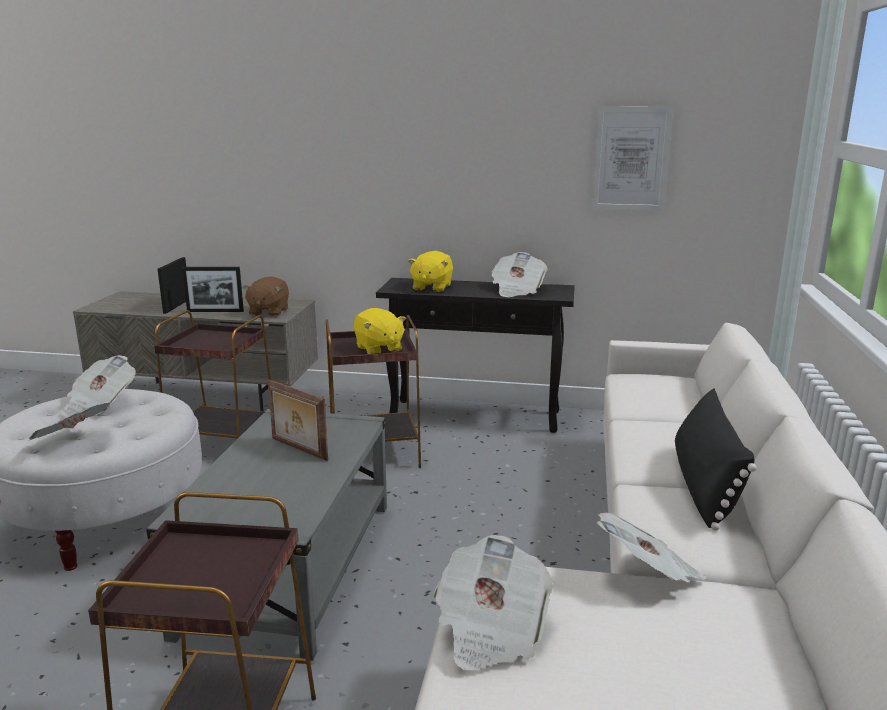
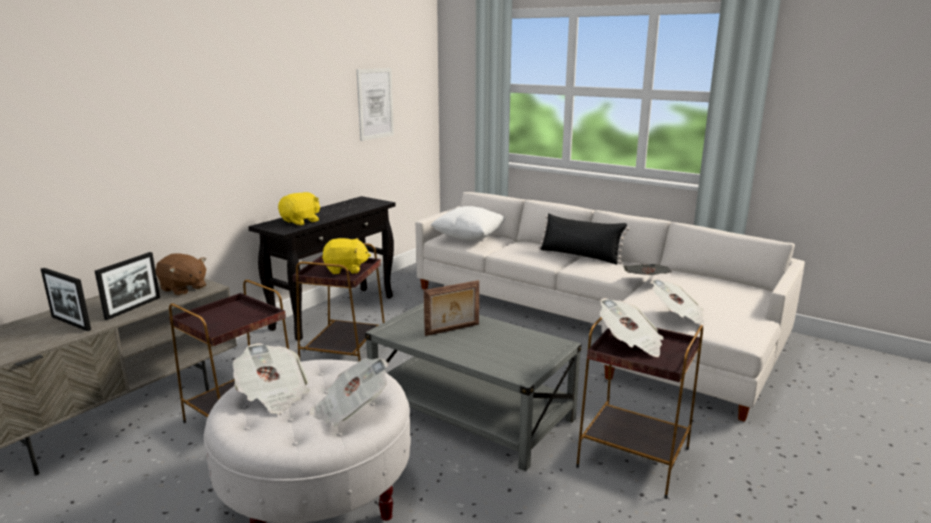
camera: 65 degrees left, 0 degrees up
(431, 287) = (301, 221): yellow plush toy -> yellow plush toy turned 90 degrees counterclockwise
(517, 290) = (350, 207): newspaper -> newspaper (630, 343)
(655, 390) = (469, 237): none -> white pillow

